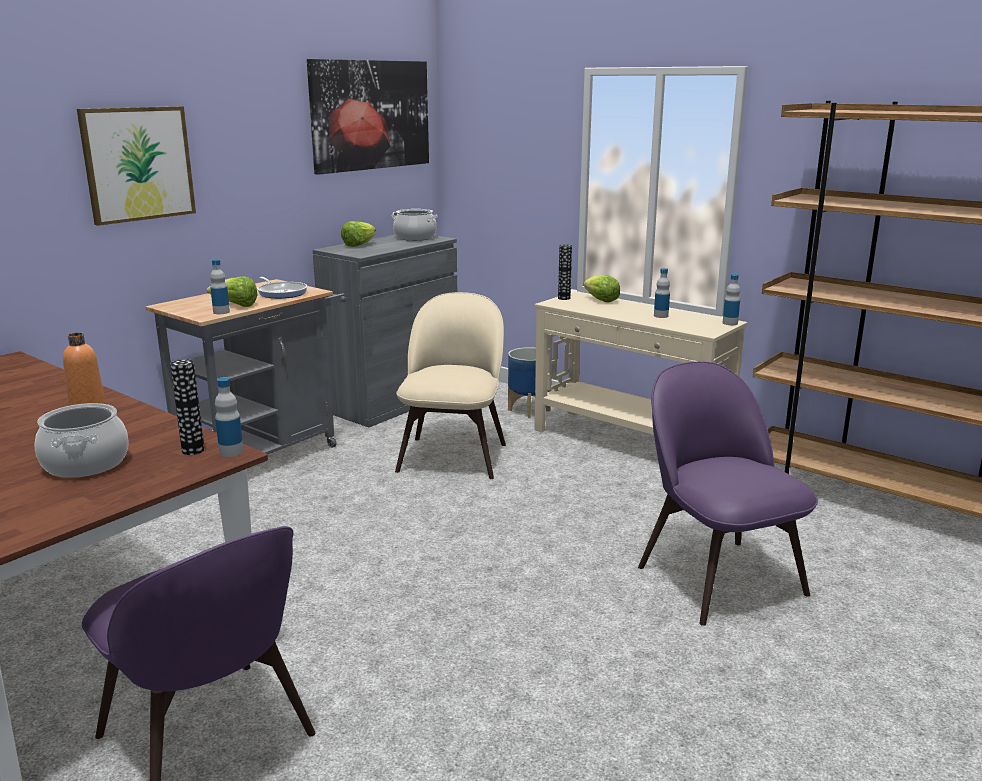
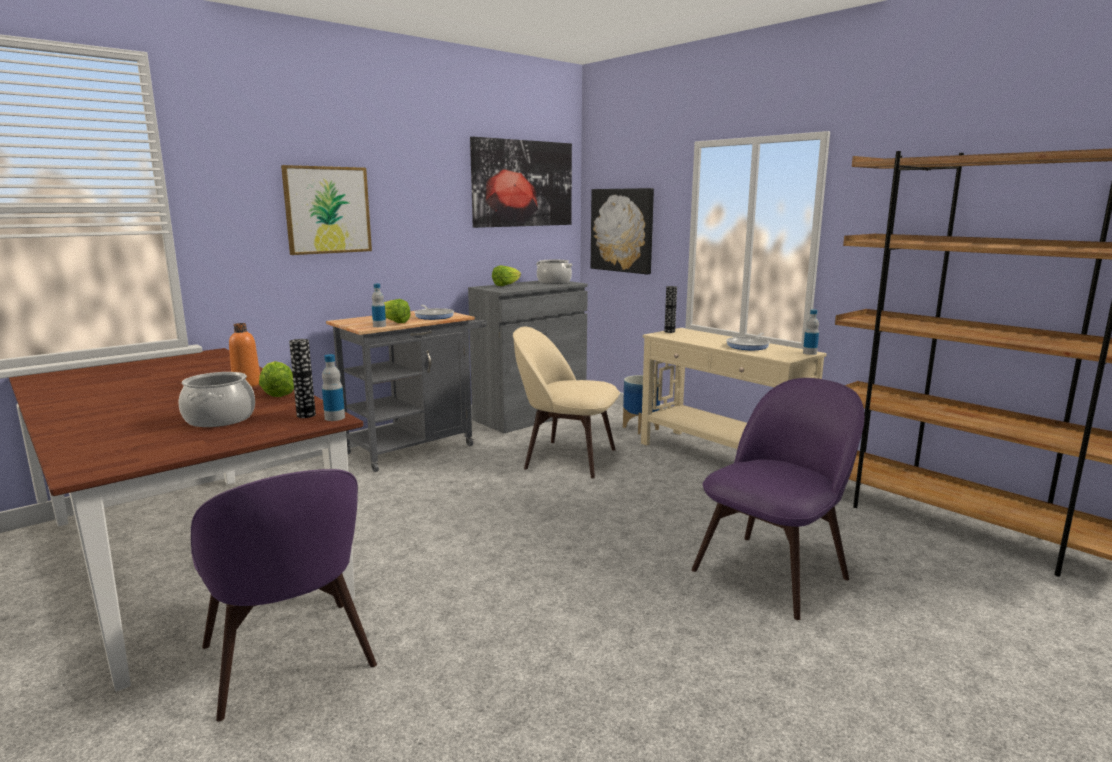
camera: 10 degrees right, 5 degrees down
(453, 455) = (566, 458): beige chair -> beige chair turned 90 degrees counterclockwise
(494, 171) = (622, 230): none -> picture
(601, 300) = (701, 334): lettuce -> lettuce (277, 394)
(661, 316) = (749, 346): bottle -> frying pan
(717, 576) = (773, 572): purple chair -> purple chair turned 60 degrees clockwise

